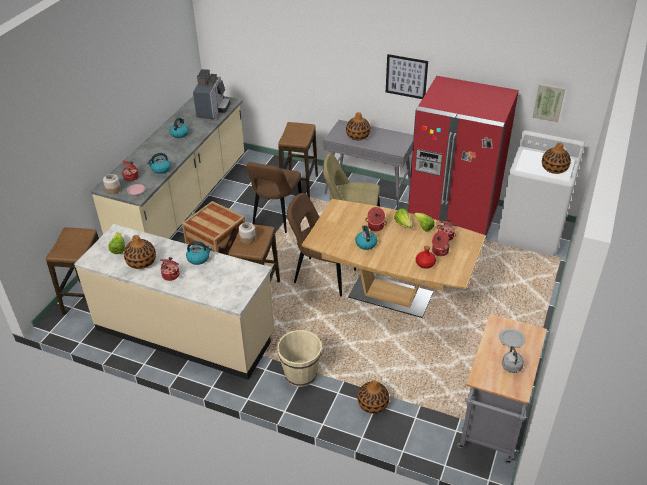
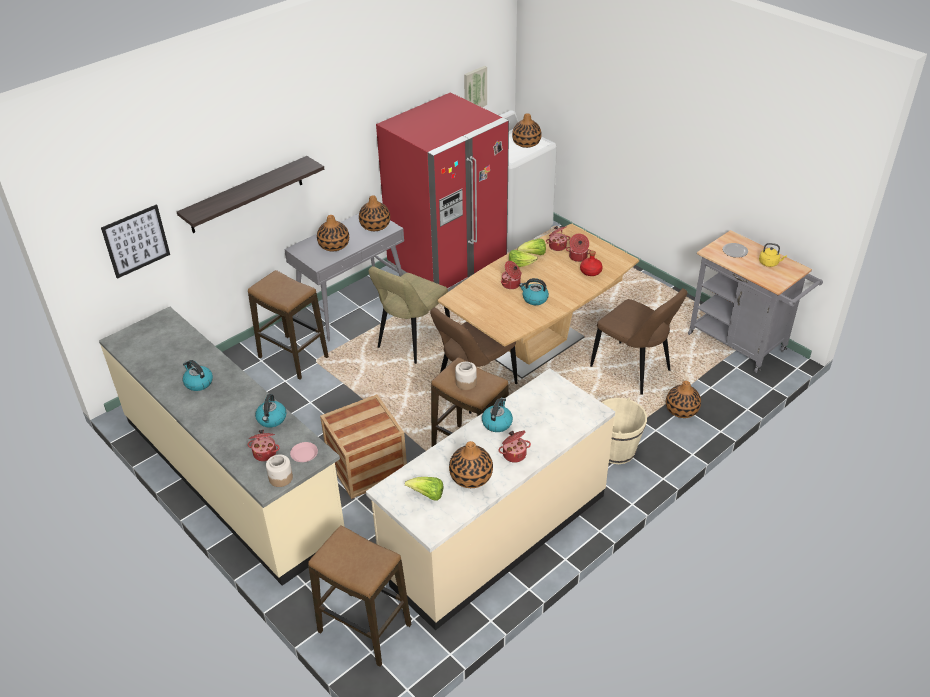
camera: 65 degrees left, 0 degrees up
(213, 110) = (169, 338): coffee machine -> none
(276, 217) = (339, 395): brown chair -> brown chair (633, 370)
(321, 66) = (246, 195): none -> shelf
(395, 144) = (375, 226): none -> vase
(406, 76) = (344, 145): picture -> picture (136, 241)
(512, 368) = (769, 263): grey kettle -> yellow kettle

